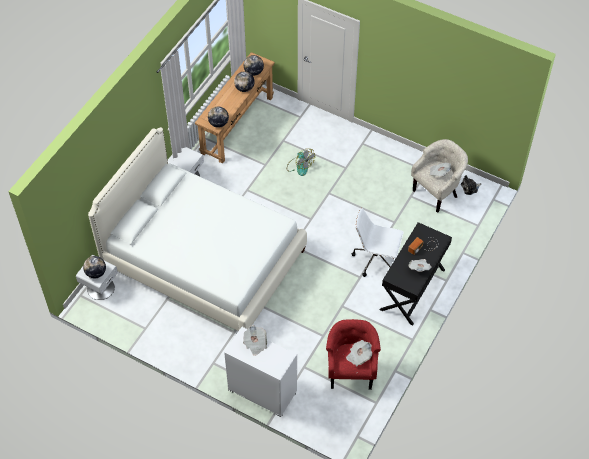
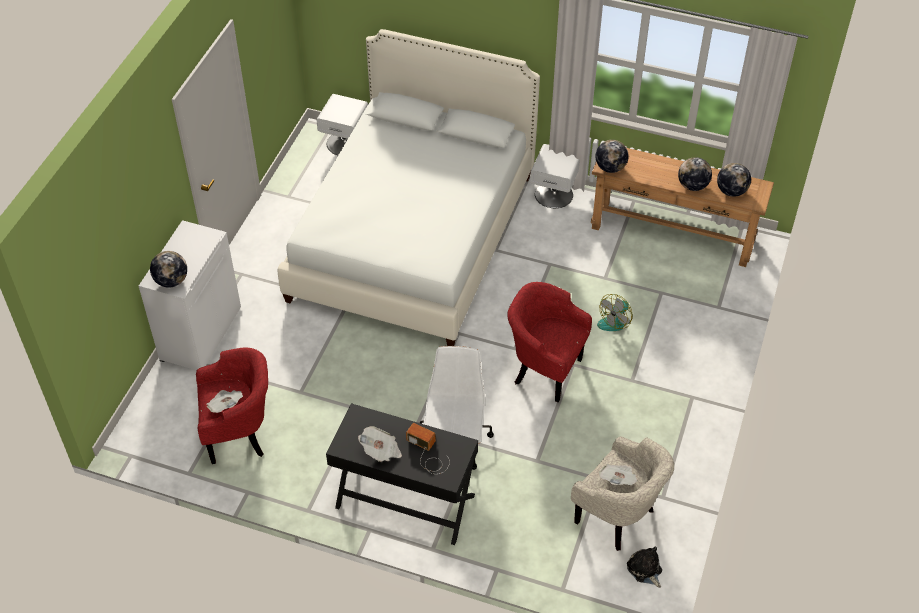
camera: 80 degrees right, 5 degrees down
(96, 273) = (337, 110): globe -> globe (171, 281)
(255, 344) = (197, 250): newspaper -> none
(330, 207) = (544, 370): none -> red armchair

